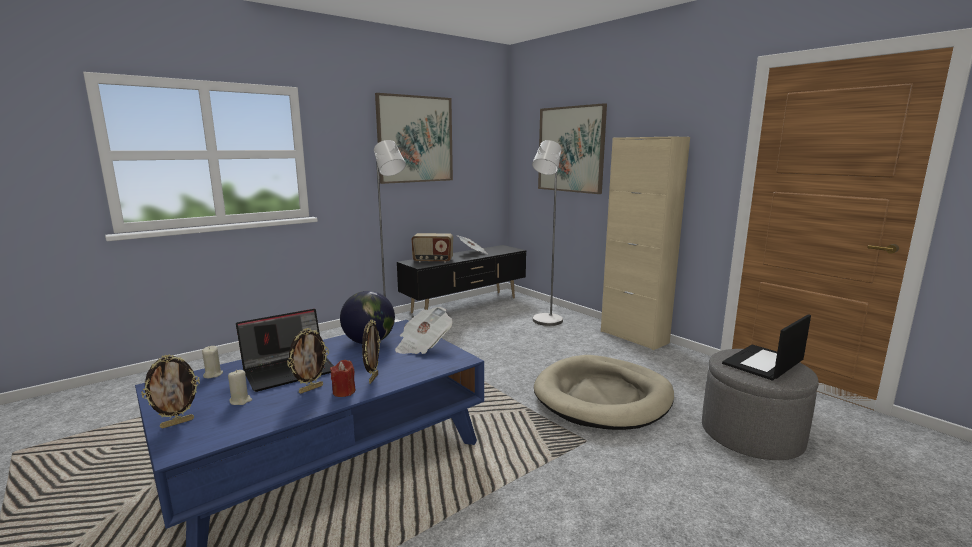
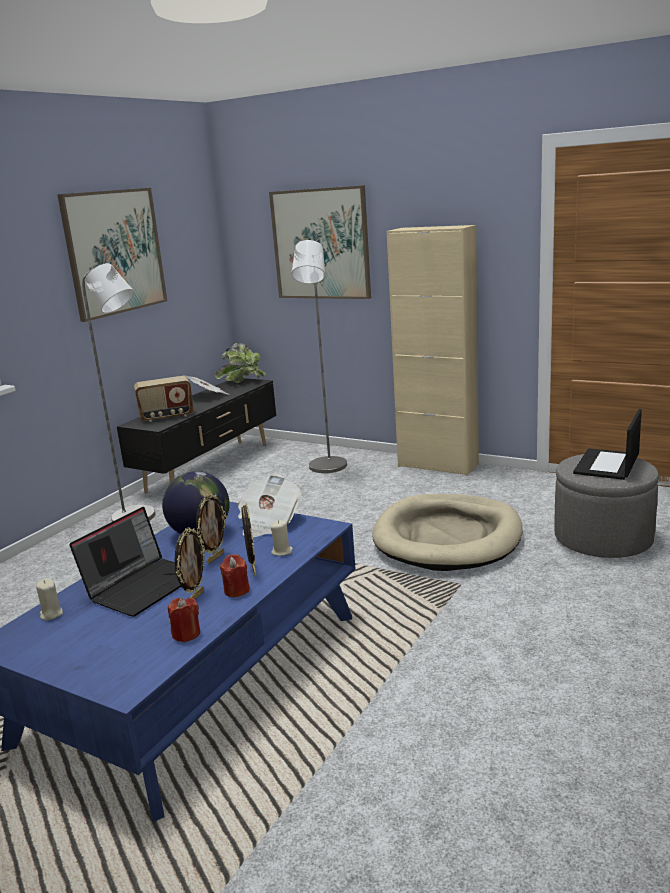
camera: 20 degrees left, 5 degrees up
(177, 423) = (84, 669): picture frame -> picture frame (215, 558)
(240, 401) = (128, 629): beige candle -> beige candle (282, 551)
(271, 416) = (186, 634): none -> red candle
(504, 248) = (242, 381): none -> potted plant

